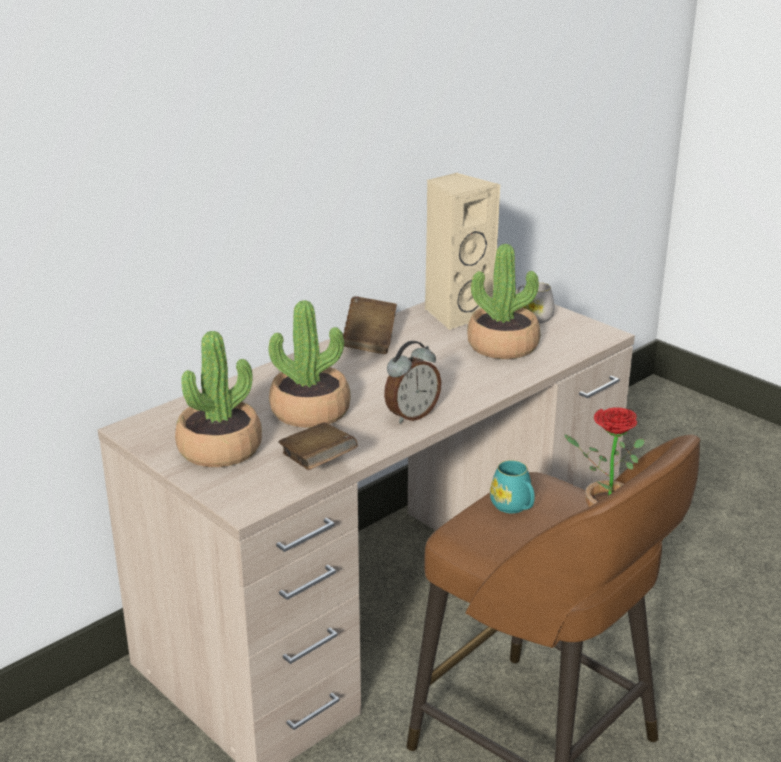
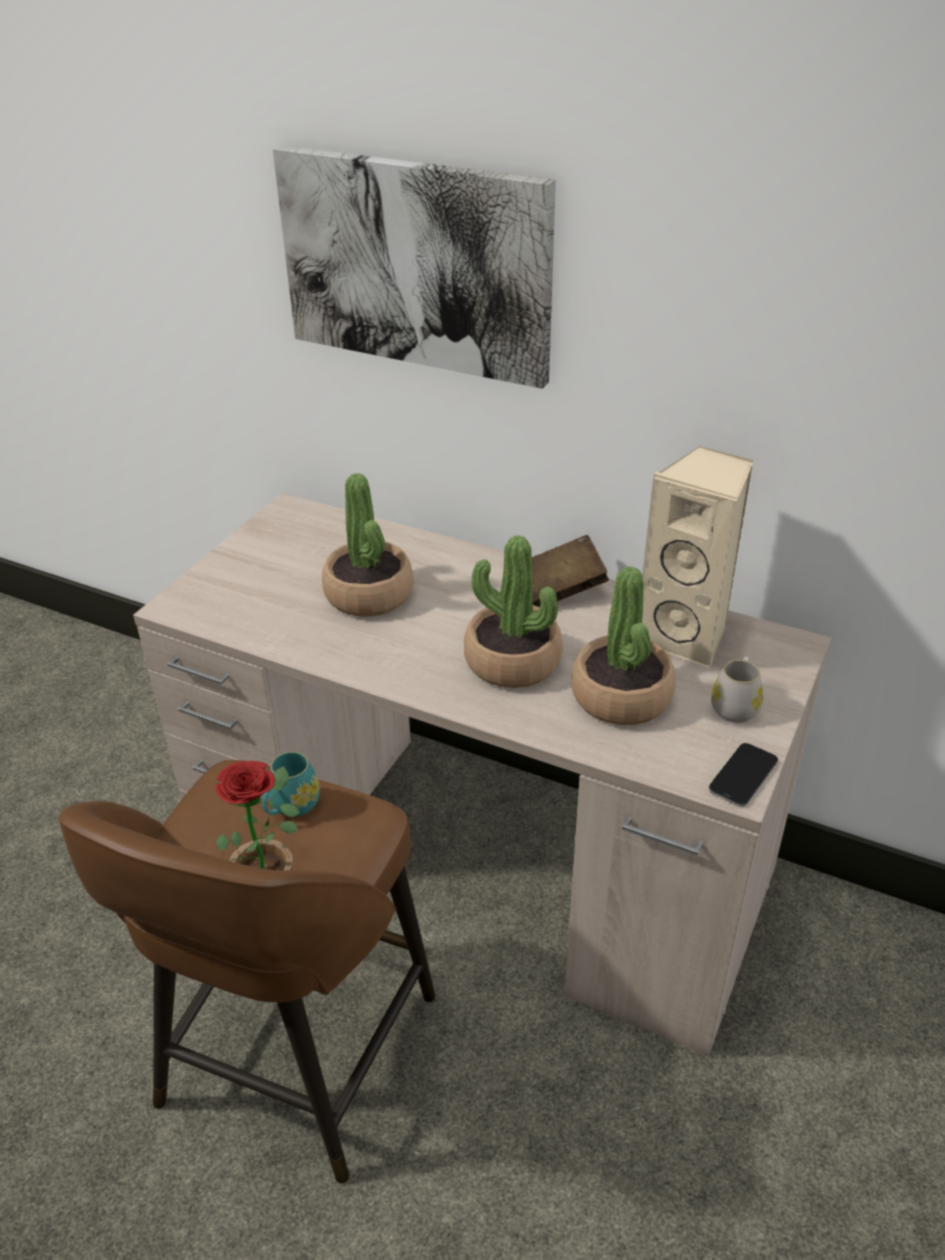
camera: 70 degrees right, 10 degrees up
(208, 137) = (416, 264): none -> picture
(220, 449) = (270, 563): potted plant -> potted plant (512, 661)
(317, 463) = (264, 627): brown book -> none
(411, 415) = (394, 663): alarm clock -> none
(595, 329) = (743, 776): none -> phone

